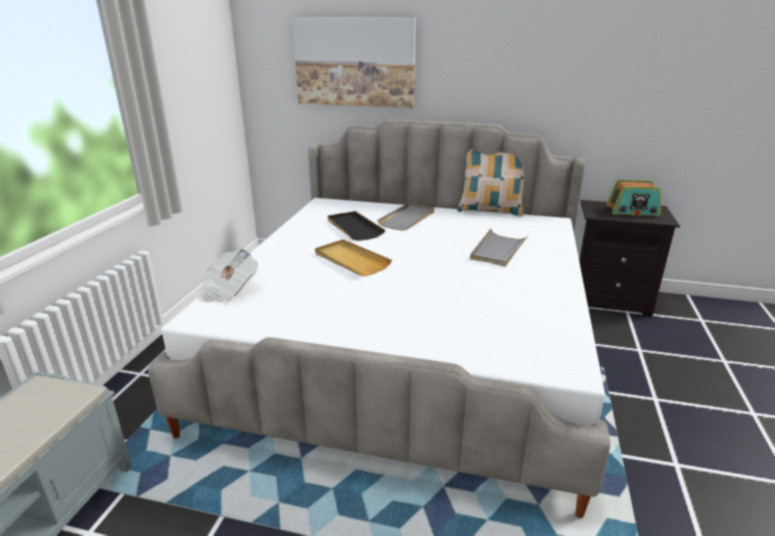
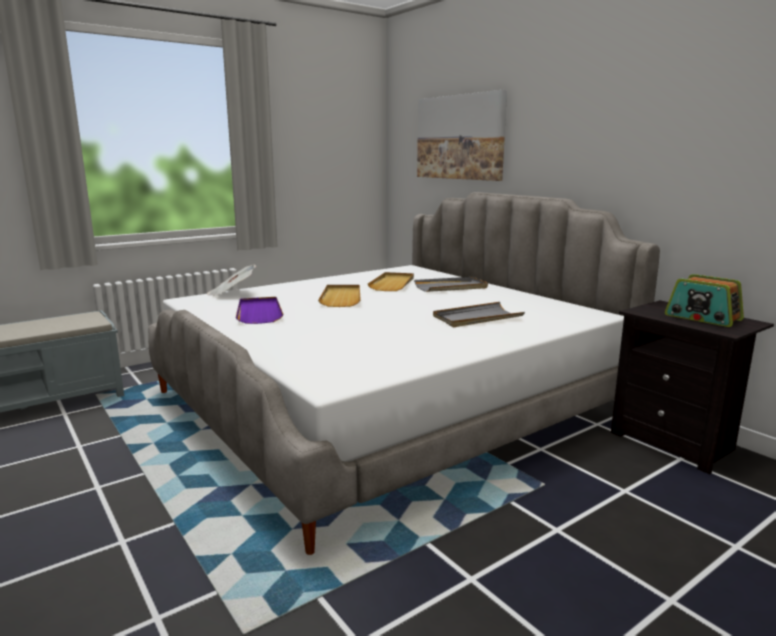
camera: 40 degrees right, 10 degrees down
(321, 307) = (259, 312): none -> purple tray
(354, 228) = (392, 284): black tray -> beige tray
(490, 210) = (547, 296): pillow -> none

